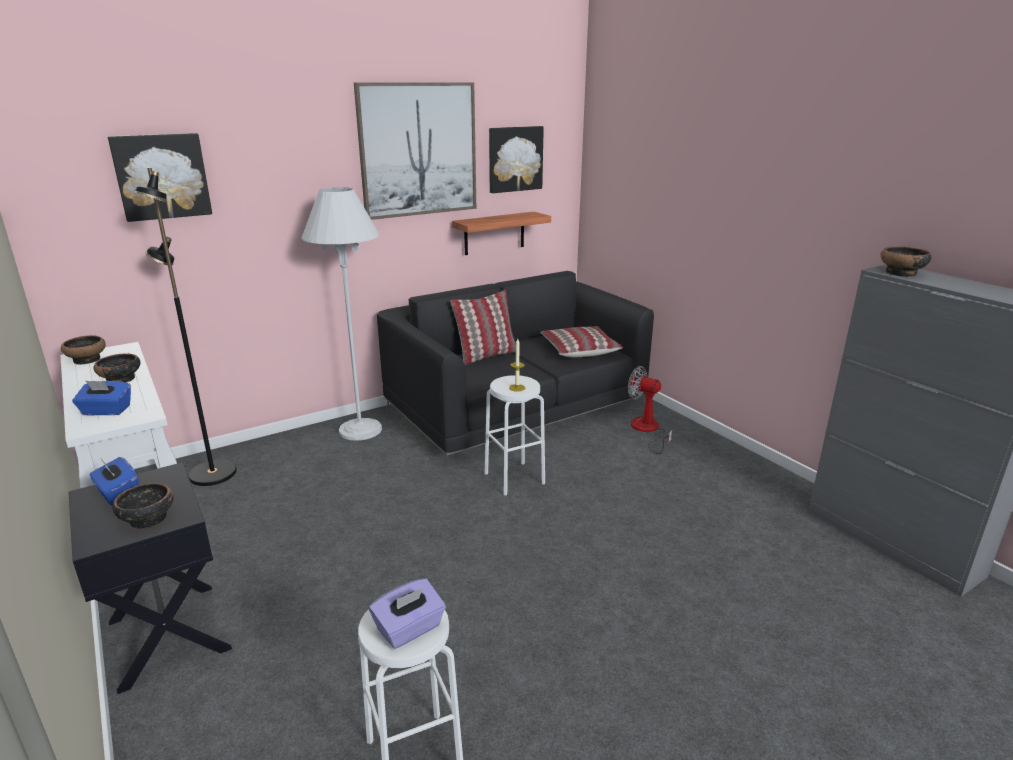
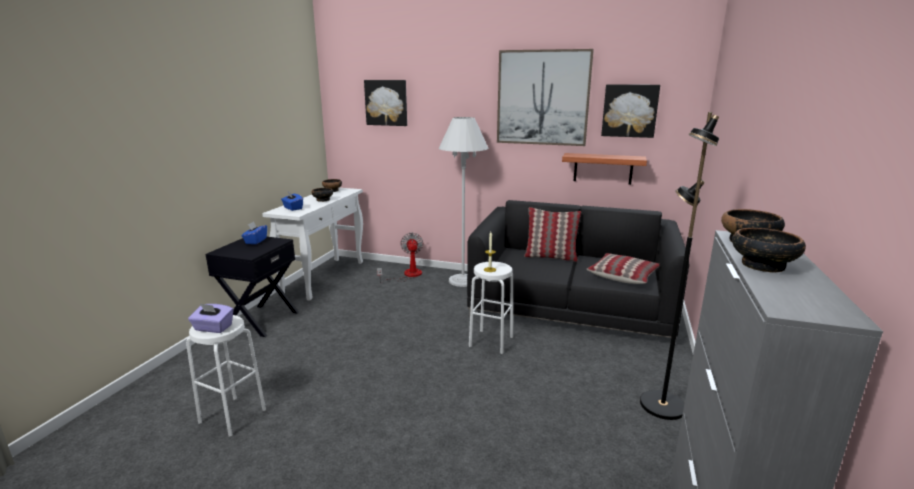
camera: 50 degrees right, 5 degrees down
(147, 519) = (243, 251): bowl -> bowl (761, 265)
(212, 474) = (373, 272): black floor lamp -> black floor lamp (661, 405)
(647, 430) = (640, 364): fan -> fan (407, 275)

